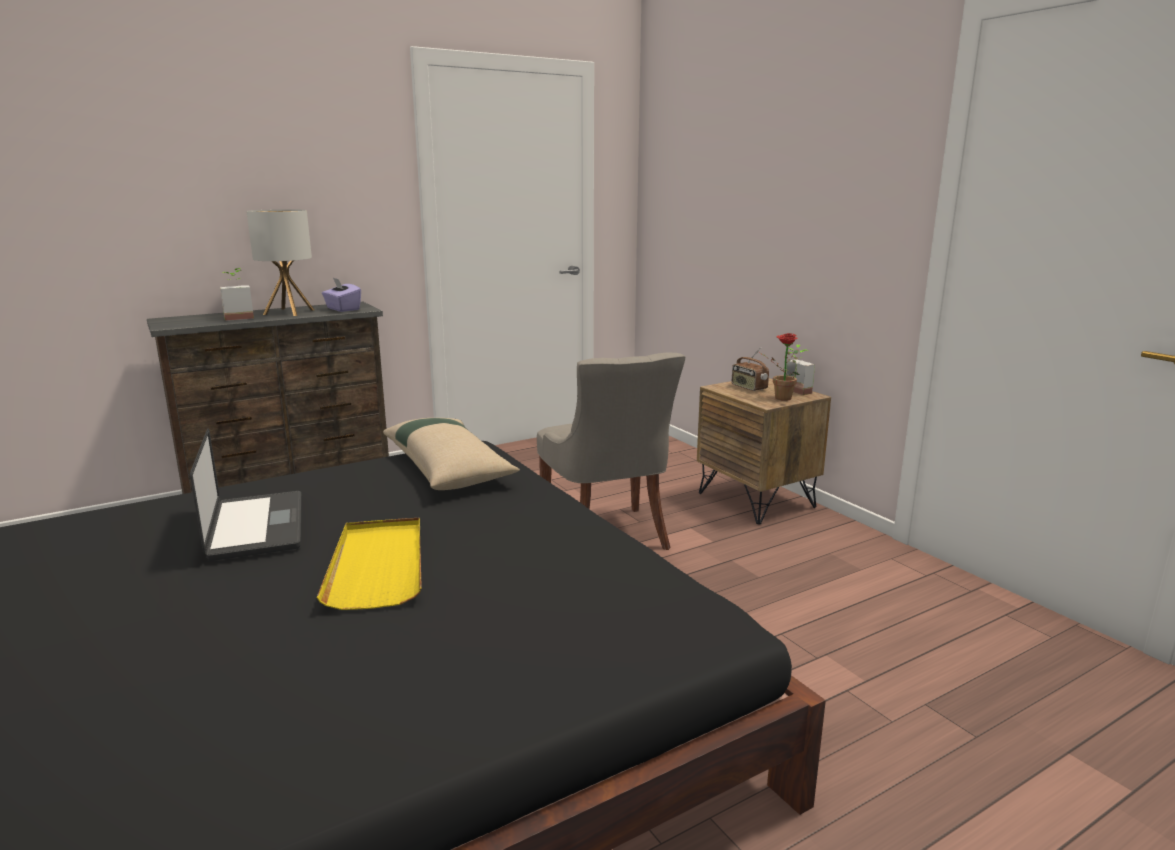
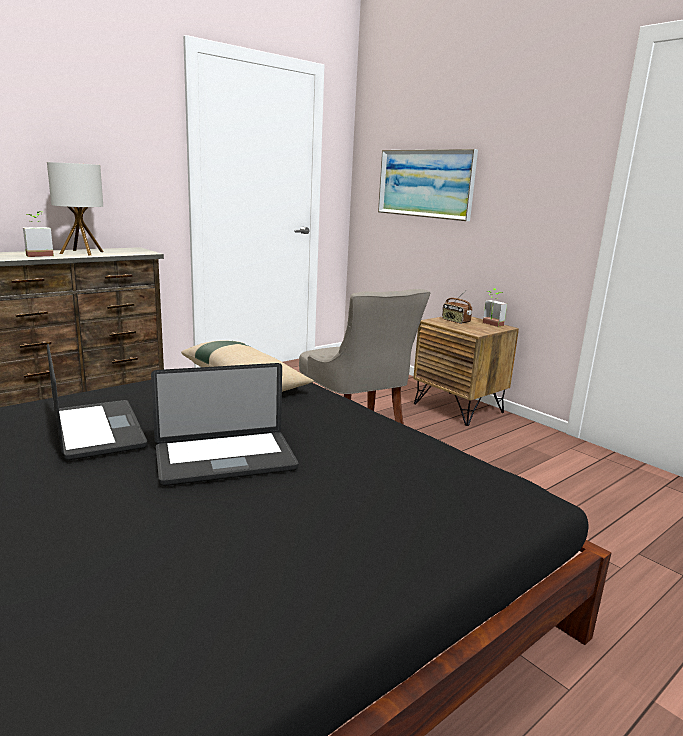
camera: 10 degrees left, 0 degrees up
(342, 309) = (128, 252): purple tissue box -> none
(378, 566) = (225, 460): yellow tray -> laptop
(719, 207) = (425, 183): none -> picture
(779, 398) = (482, 329): potted plant -> none

